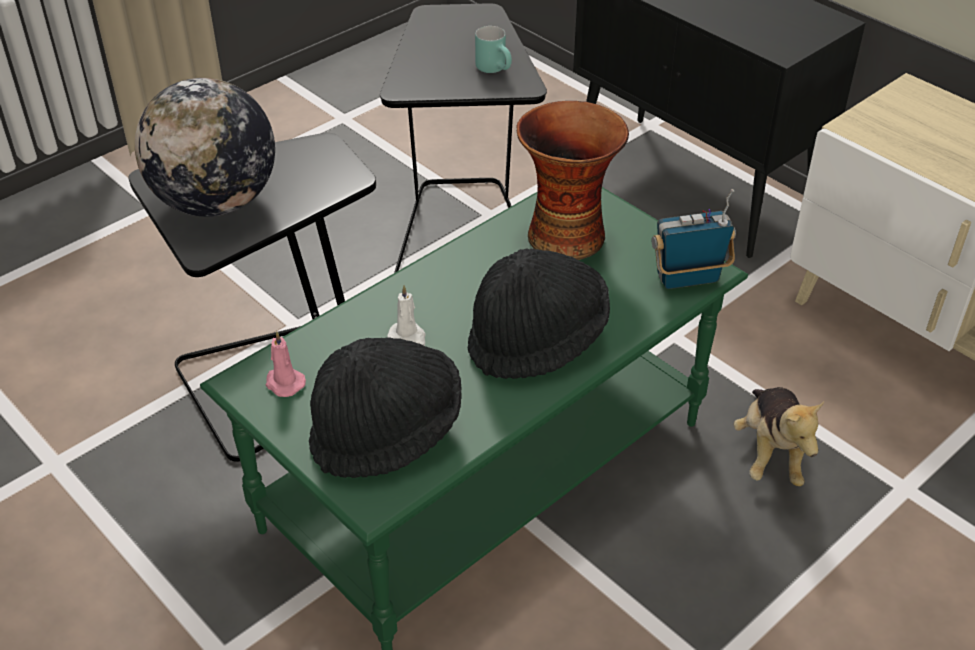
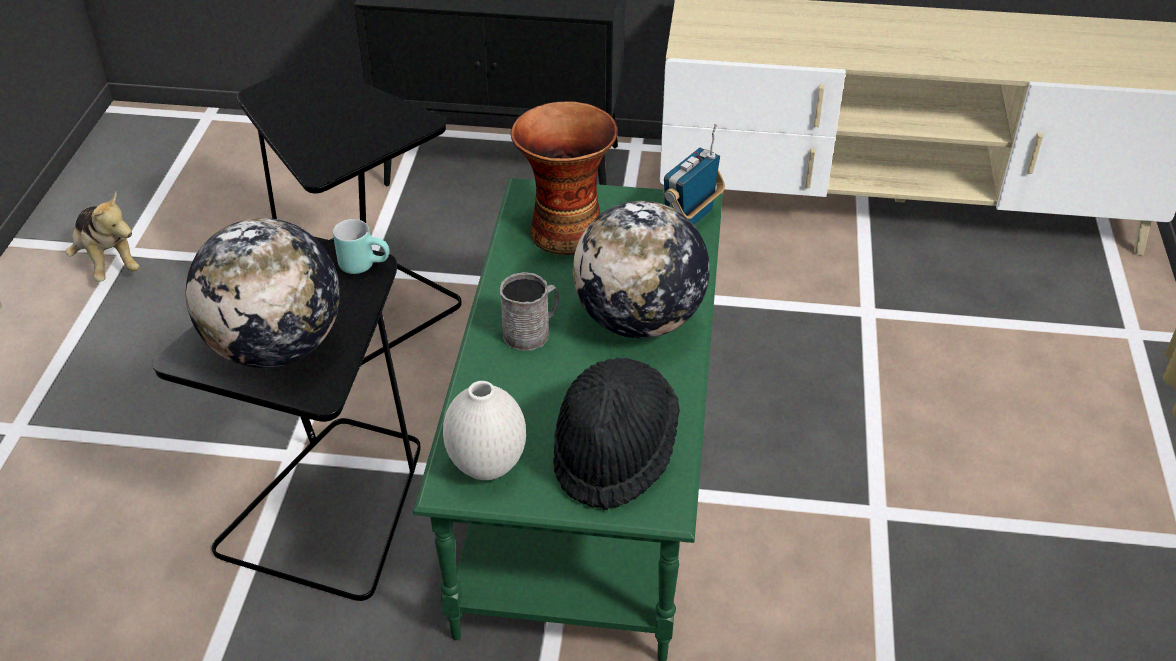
camera: 40 degrees left, 0 degrees up
(284, 383) = (486, 466): pink candle -> white vase
(408, 338) = (542, 374): white candle -> none
(441, 301) = (532, 332): none -> grey mug
(496, 69) = (381, 118): turquoise mug -> turquoise mug (365, 264)
(537, 340) = (639, 320): black hat -> globe
(770, 452) = (764, 338): plush toy -> plush toy (107, 262)

